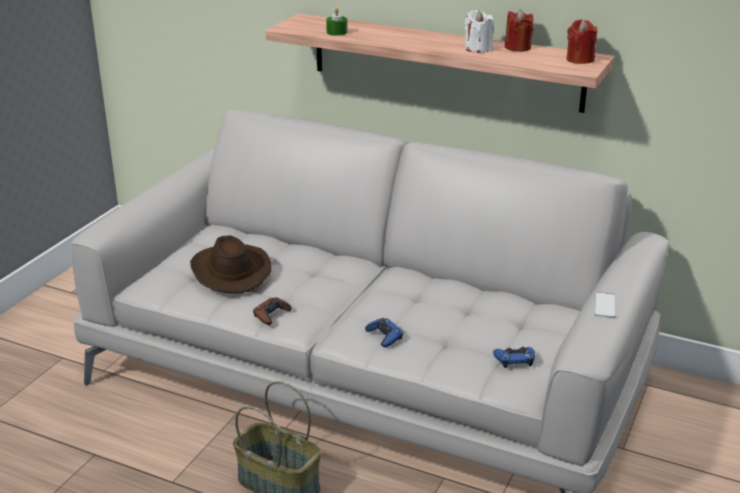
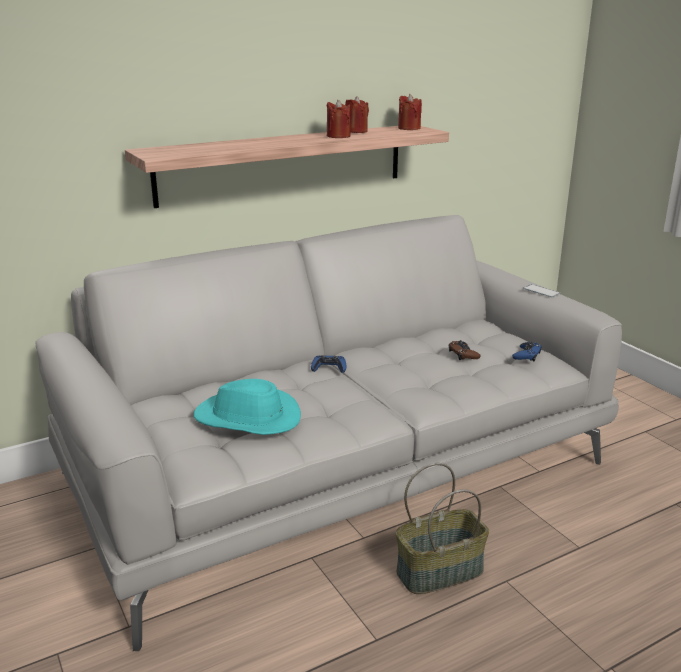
camera: 55 degrees left, 5 degrees down
(230, 271) = (247, 418): brown hat -> turquoise hat
(271, 314) = (350, 423): brown game controller -> brown game controller (463, 354)
(337, 32) = (210, 149): green candle -> none
(384, 336) = (442, 388): blue game controller -> blue game controller (329, 368)
(478, 48) = (338, 136): white candle -> red candle

